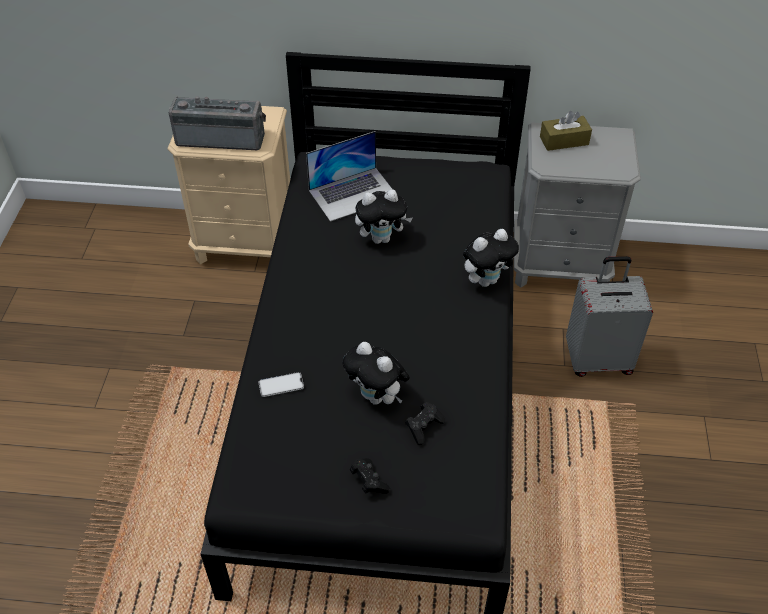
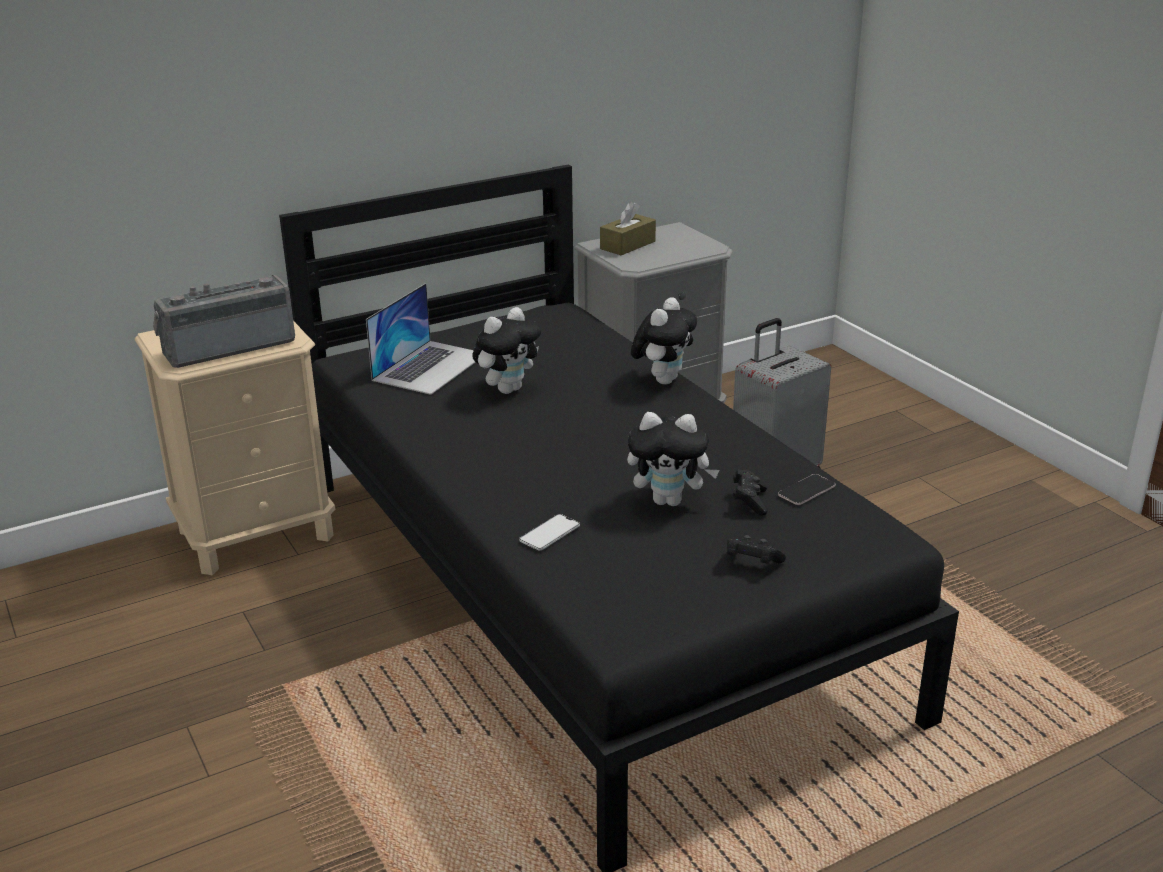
camera: 35 degrees left, 20 degrees down
(469, 439) = (806, 490): none -> phone

